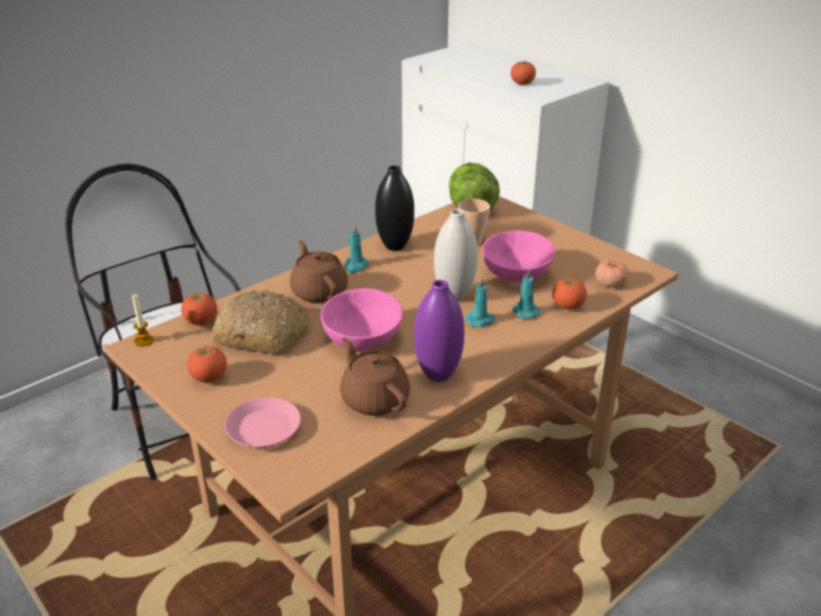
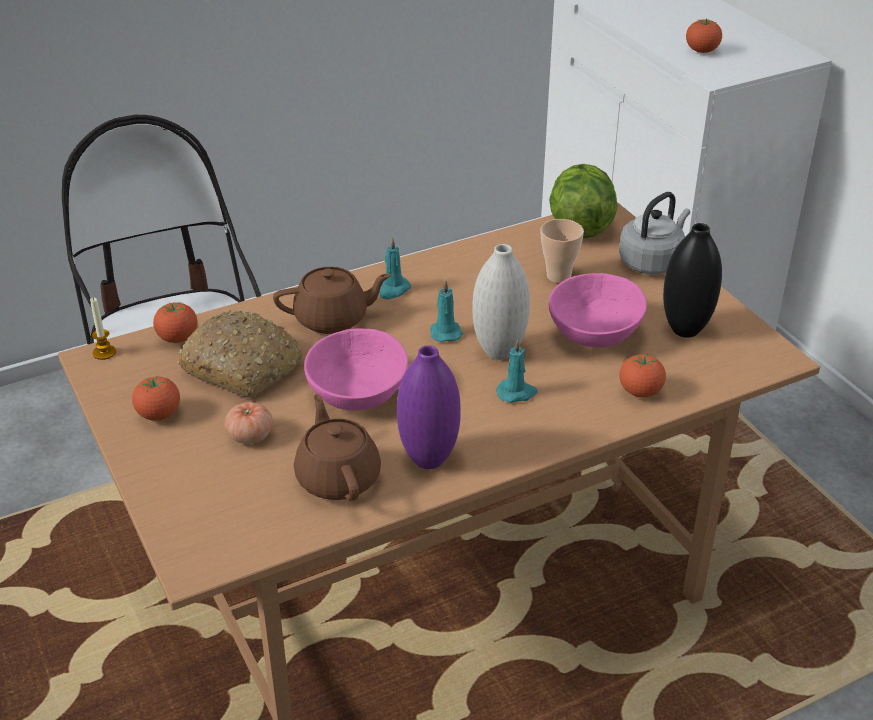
camera: 15 degrees right, 5 degrees up
(263, 428) = (194, 491): pink plate -> none
(319, 291) = (333, 319): brown teapot -> brown teapot turned 90 degrees clockwise
(395, 246) = (455, 268): black vase -> black vase (685, 330)
(524, 311) = (580, 389): turquoise candle -> turquoise candle (445, 332)
(532, 224) = (652, 262): none -> grey kettle
(610, 283) = (715, 367): tomato -> tomato (250, 435)

